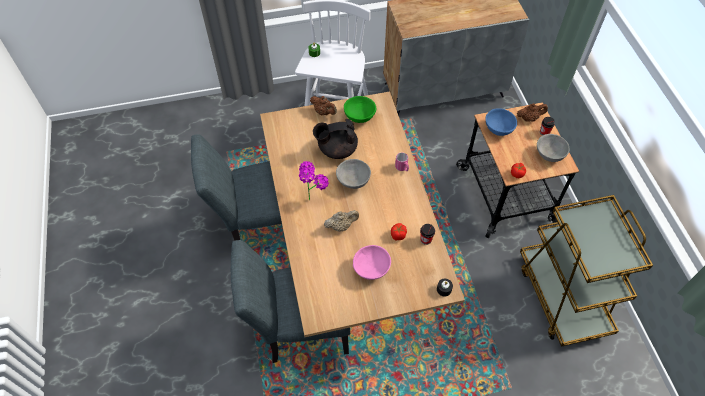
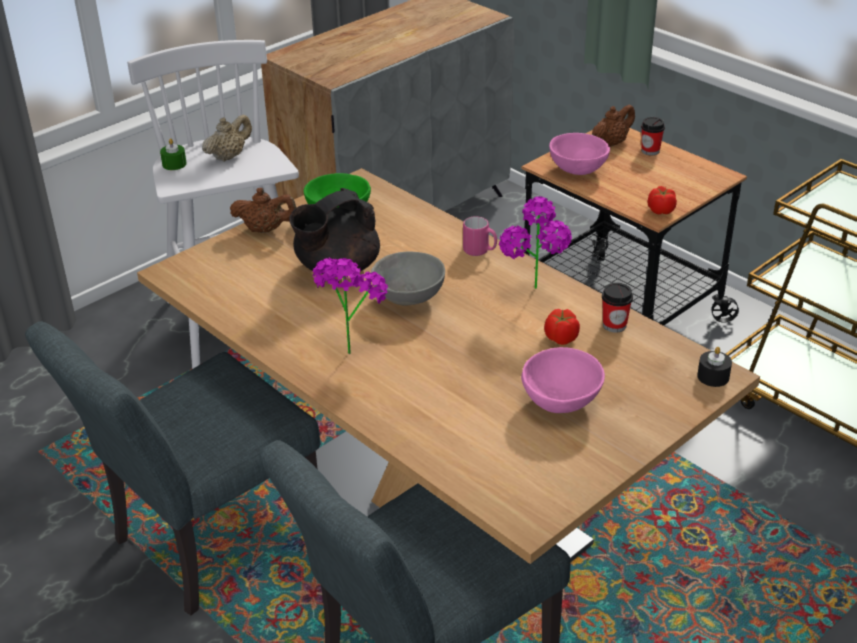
camera: 30 degrees left, 20 degrees down
(341, 226) = (446, 365): beige teapot -> beige teapot (229, 156)
(405, 205) = (535, 295): none -> potted plant
(498, 129) = (577, 169): blue bowl -> pink bowl
(548, 155) = (684, 173): grey bowl -> none

